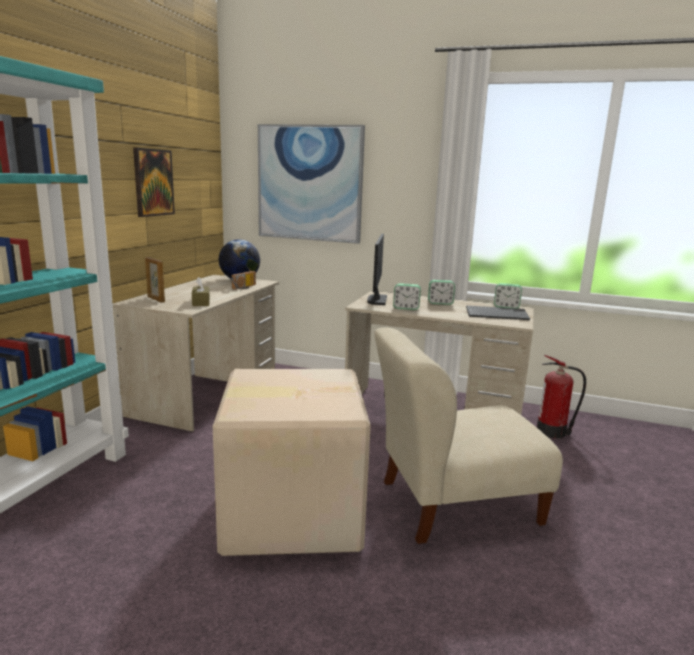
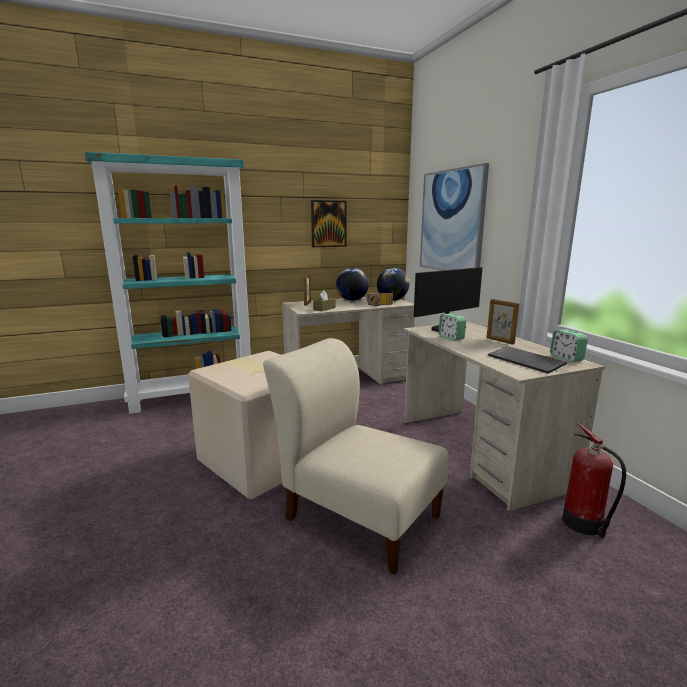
camera: 50 degrees right, 0 degrees up
(196, 286) = (352, 300): none -> globe
(440, 303) = (500, 341): alarm clock -> picture frame

